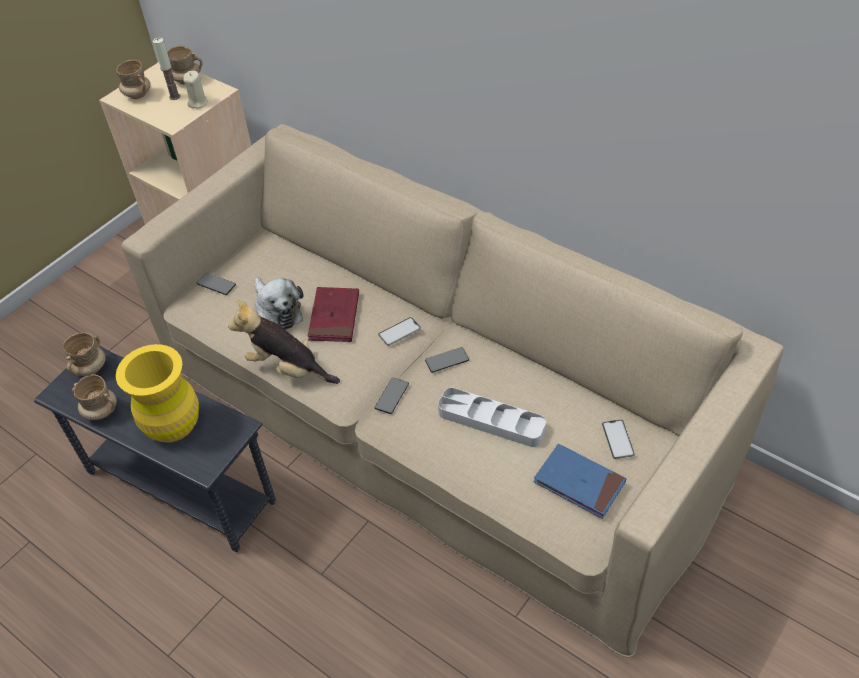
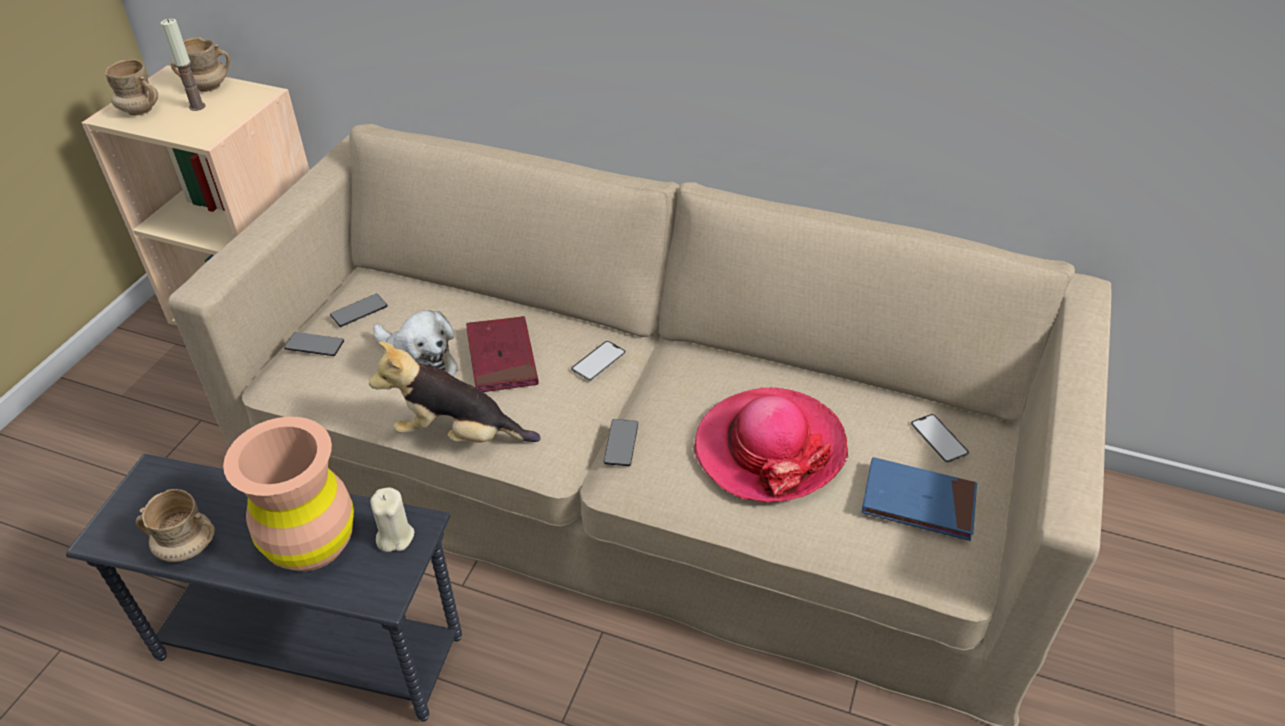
camera: 20 degrees left, 5 degrees down
(90, 368) = (152, 489): beige mug -> none
(172, 424) = (311, 542): yellow vase -> brown vase
(198, 102) = (235, 110): beige candle -> beige candle (395, 536)
(447, 360) = (677, 385): phone -> phone (359, 311)
(491, 421) = (769, 448): grey tray -> hat

